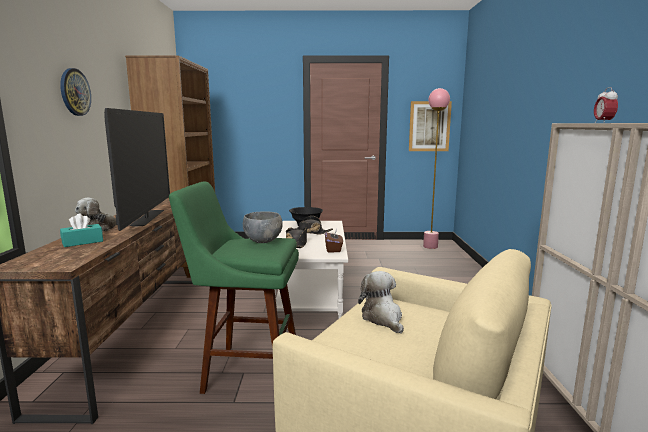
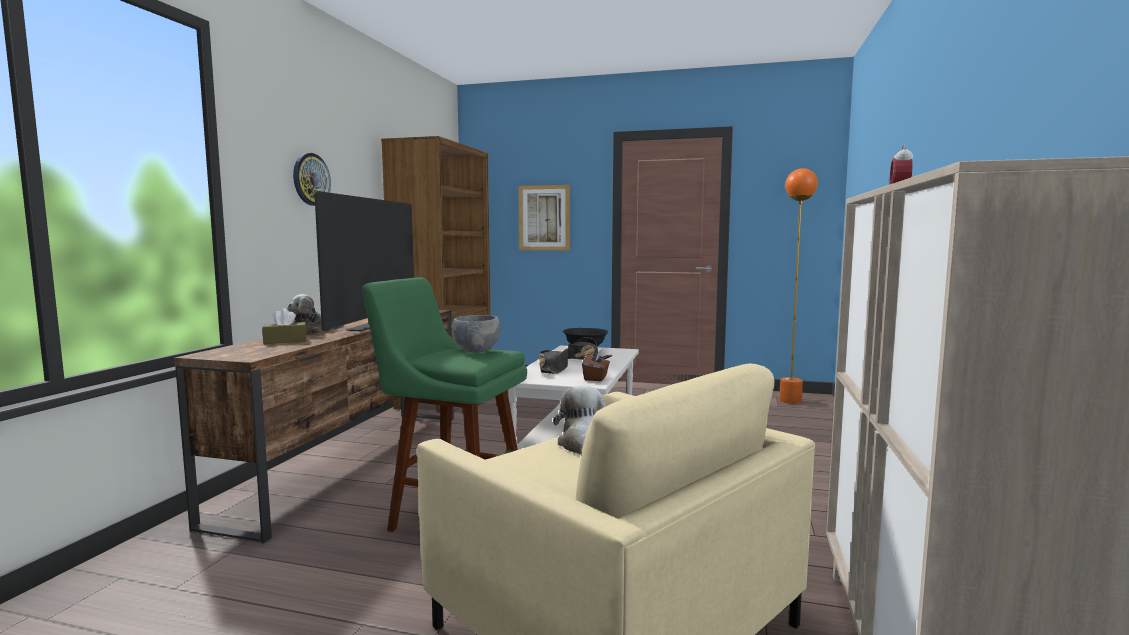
camera: 15 degrees right, 5 degrees down
(82, 242) = (285, 341): turquoise tissue box -> brown tissue box
(429, 126) = (793, 224): picture -> picture (544, 218)
(430, 247) = (790, 401): pink floor lamp -> orange floor lamp

